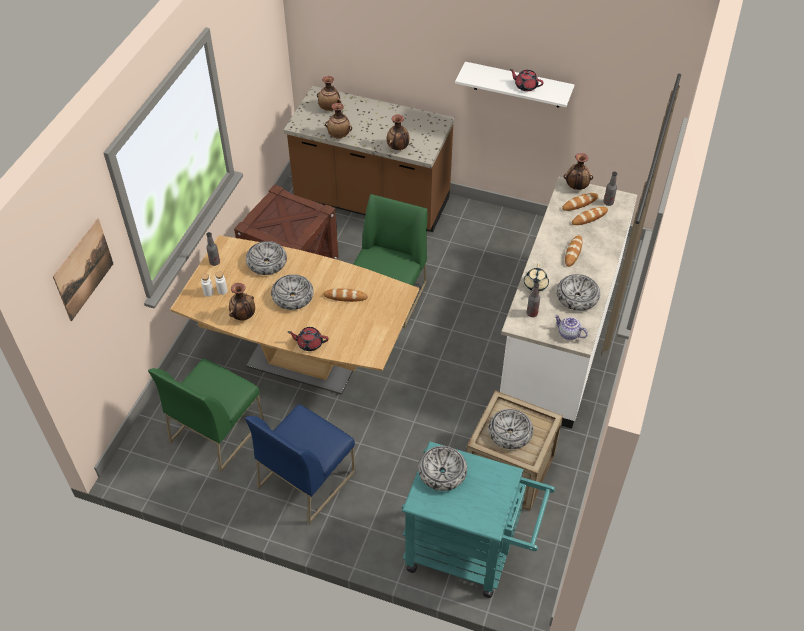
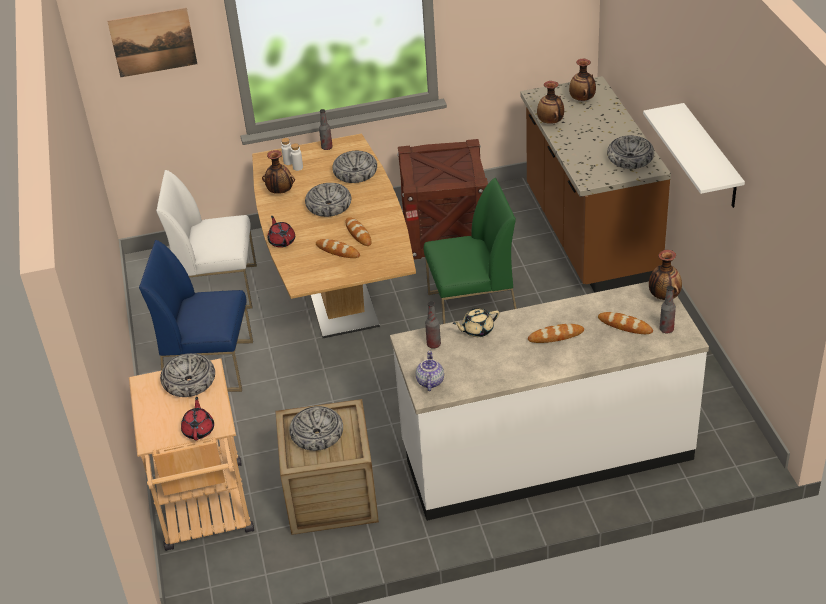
camera: 60 degrees right, 10 degrees down
(216, 430) = (218, 288): green chair -> white chair
(398, 148) = (577, 161): vase -> none
(469, 554) = (206, 513): turquoise cart -> beige cart
(525, 86) = (695, 153): red teapot -> red teapot (199, 430)
(577, 297) = (491, 366): bowl -> bowl (630, 158)
(580, 203) = (639, 310): bread -> bread (338, 251)

